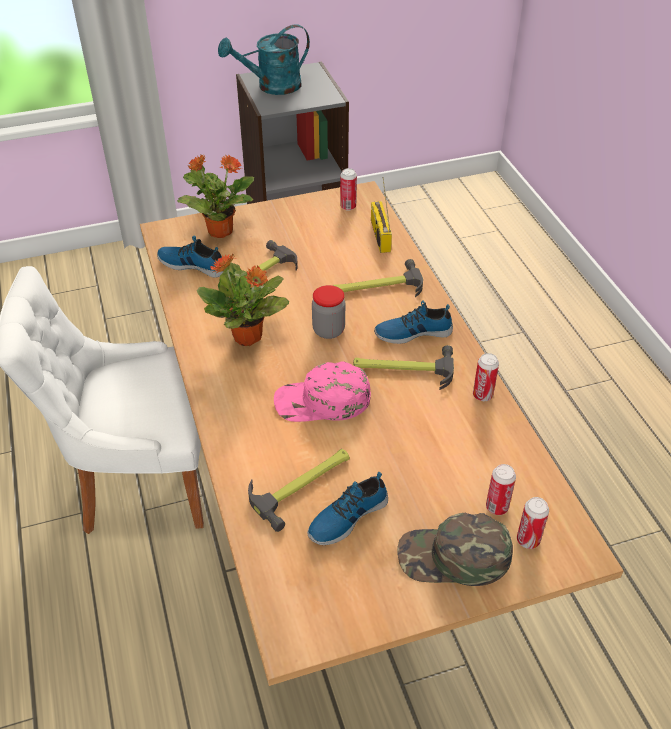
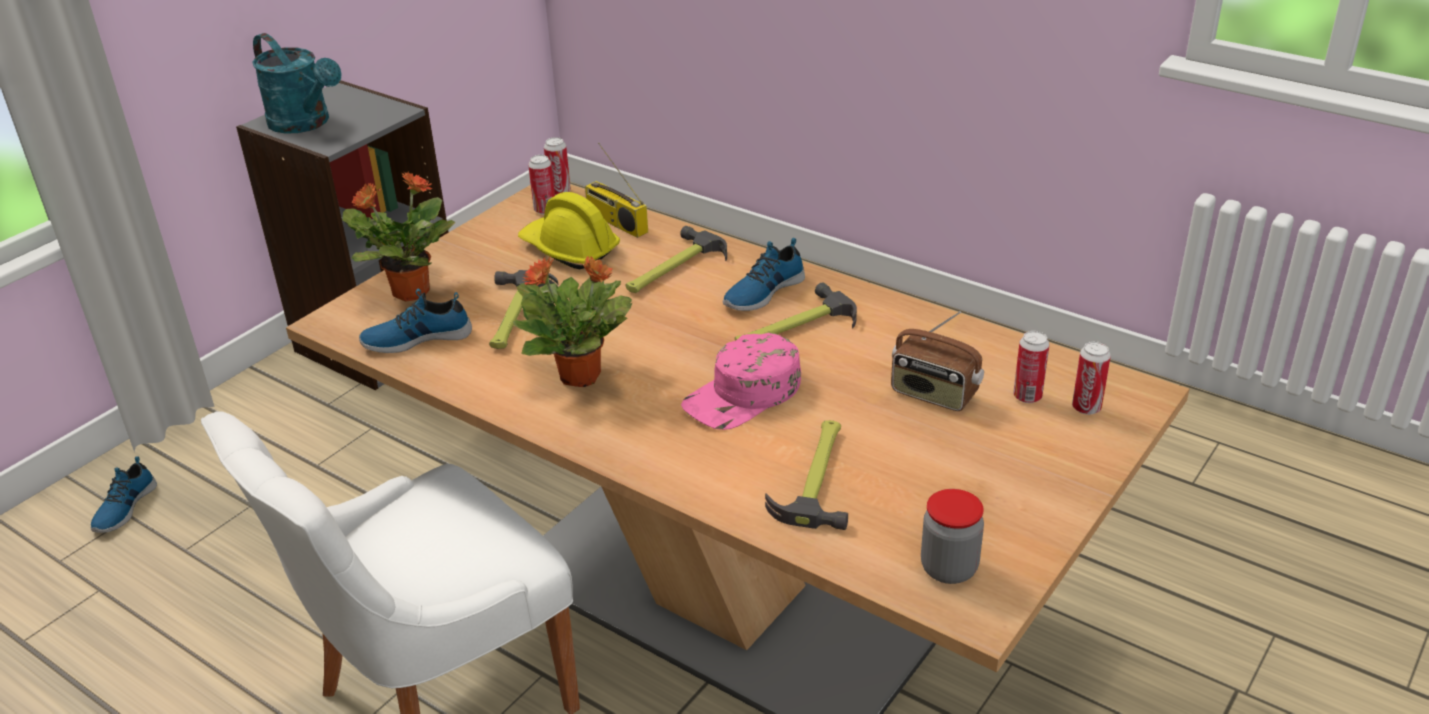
camera: 35 degrees left, 10 degrees down
(272, 87) = (306, 124): turquoise watering can -> turquoise watering can turned 75 degrees counterclockwise
(328, 330) = (668, 330): jar -> jar (949, 568)
(332, 242) = (569, 249): none -> yellow hard hat
(347, 516) = (898, 479): shoe -> shoe (123, 508)
(436, 469) = (933, 394): none -> radio
(453, 557) = (1040, 457): green cap -> none
(482, 395) = (900, 314): can -> can (559, 192)

